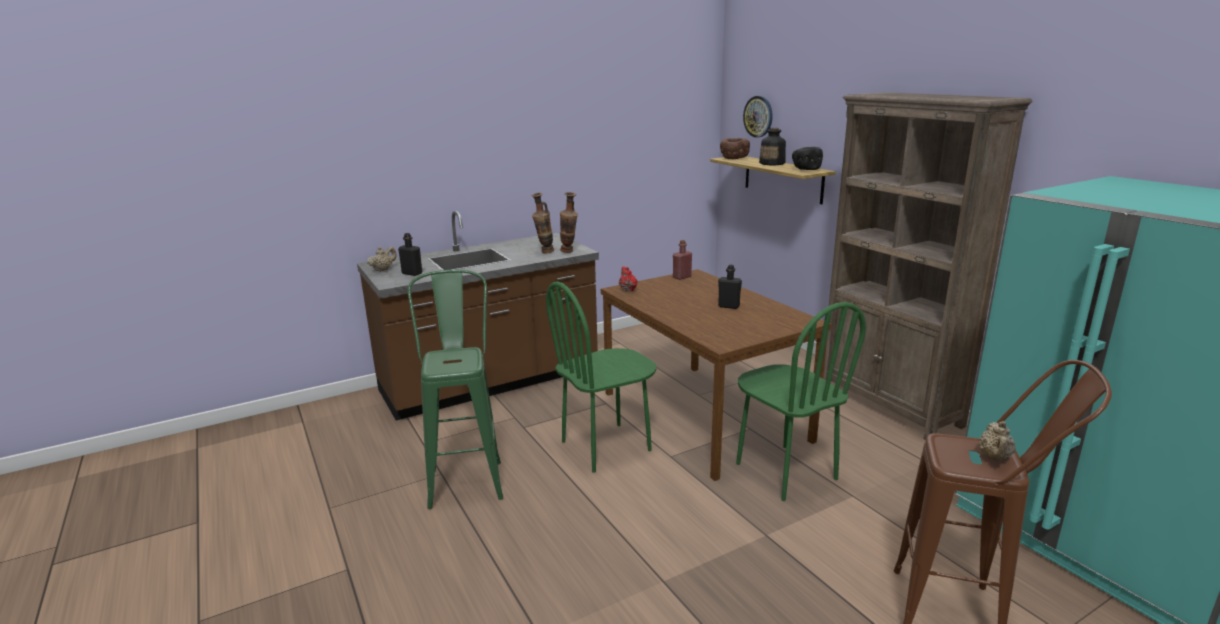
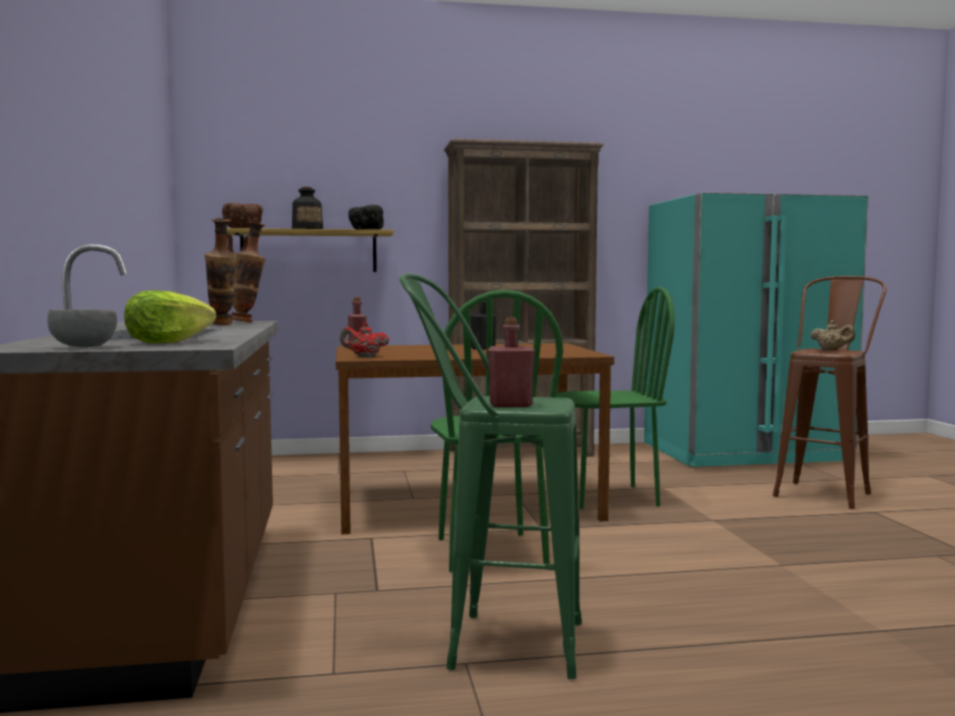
camera: 70 degrees left, 15 degrees down
(383, 270) = (83, 347): beige teapot -> grey bowl
(412, 273) = (167, 342): black bottle -> lettuce
(446, 360) = (510, 405): none -> red bottle
(758, 116) = (255, 179): wall clock -> none

